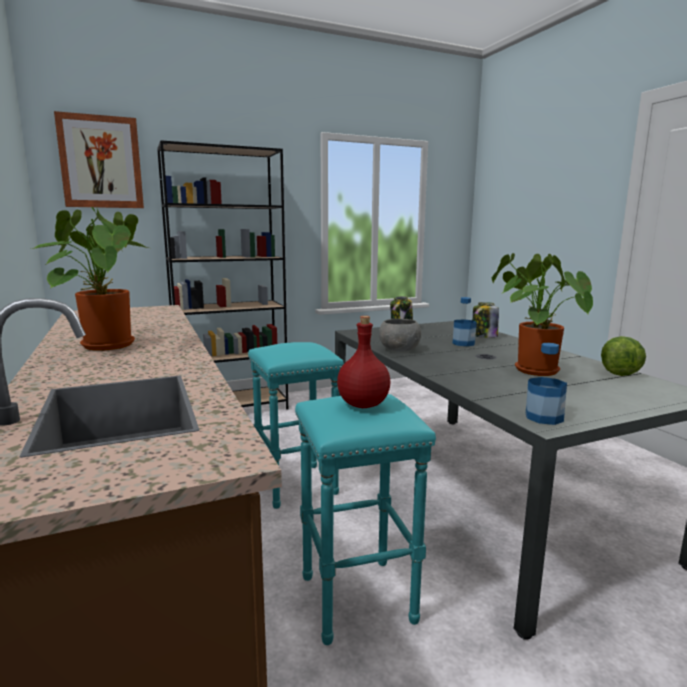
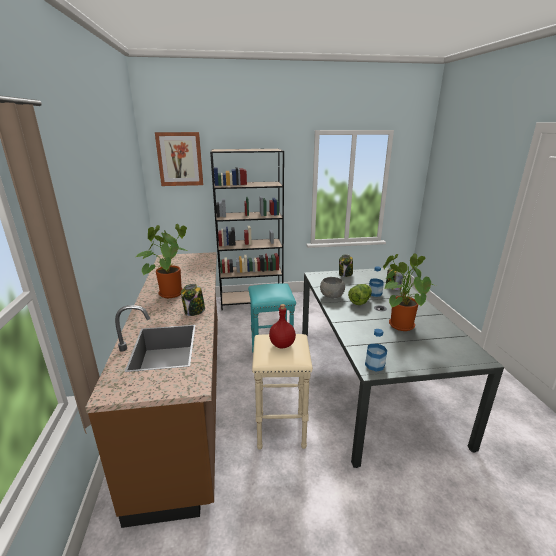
camera: 15 degrees right, 10 degrees up
(170, 361) = (194, 311): none -> jar
(355, 597) = (280, 429): turquoise stool -> beige stool
(618, 371) = (453, 332): lettuce -> lettuce (360, 301)

